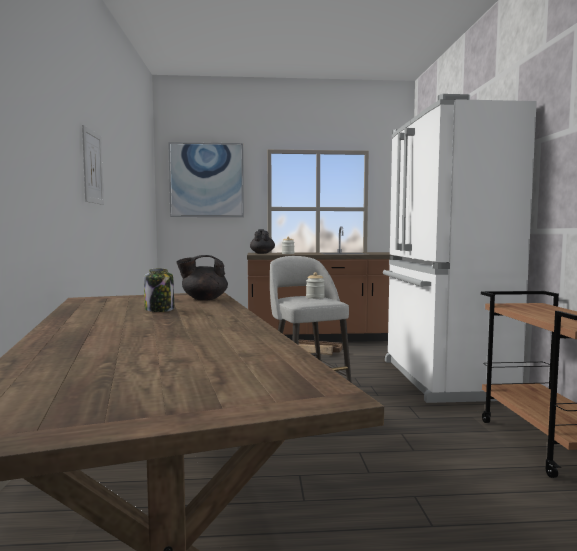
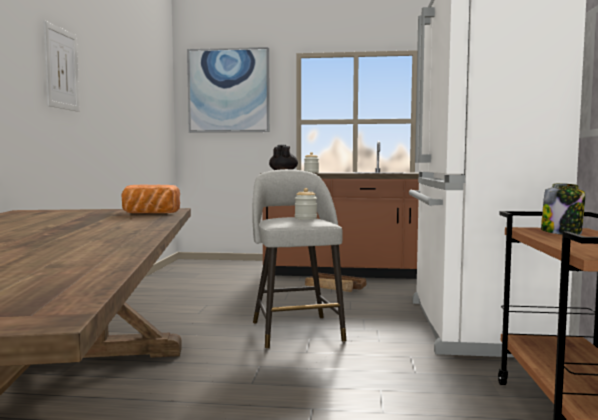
camera: 10 degrees right, 0 degrees up
(160, 309) = (76, 221): jar -> jar (562, 232)
(204, 299) = (149, 214): black teapot -> bread

